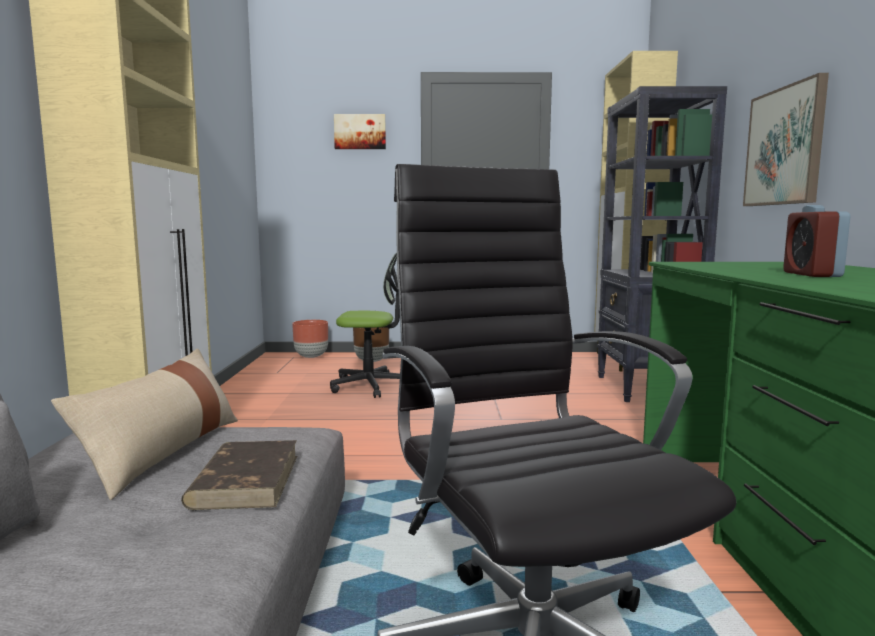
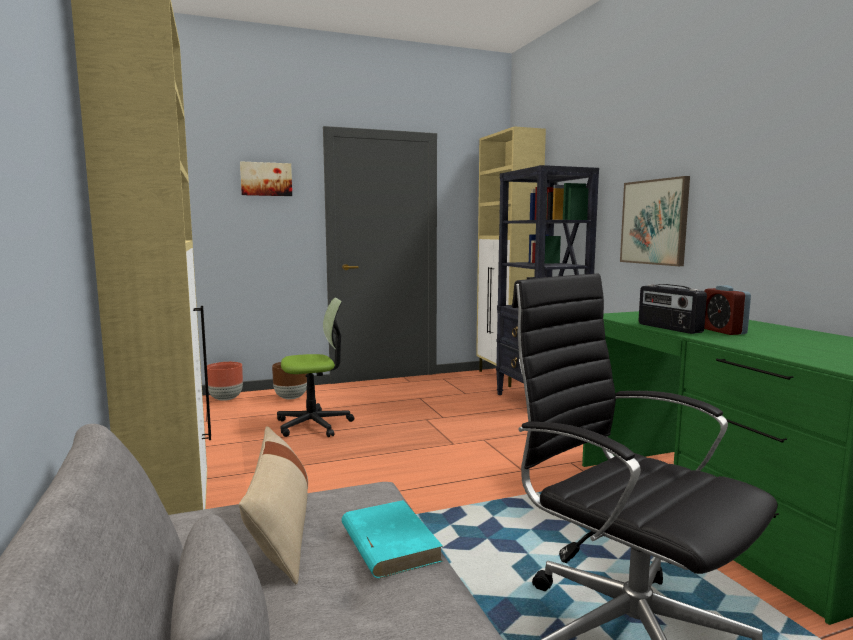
camera: 20 degrees left, 0 degrees up
(246, 480) = (389, 542): brown book -> turquoise book
(731, 270) = (668, 328): none -> radio

